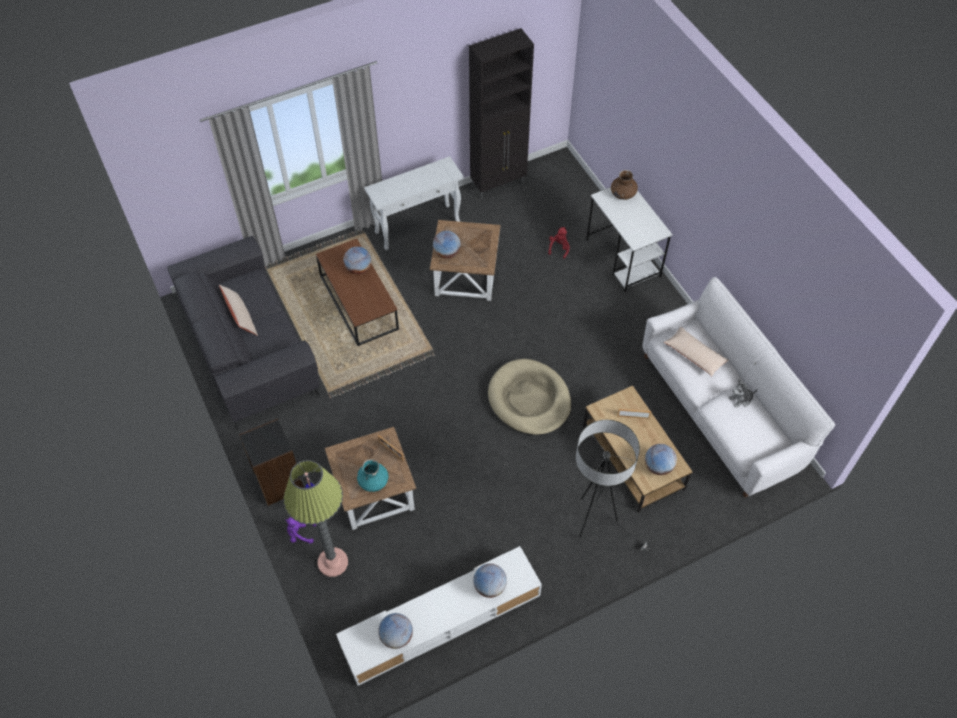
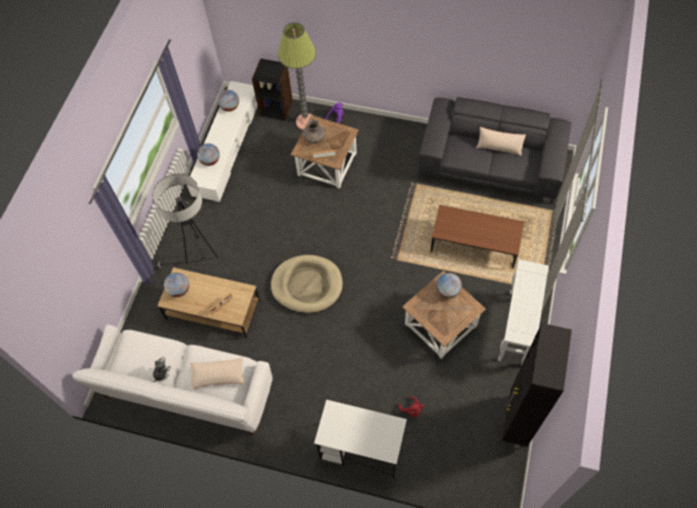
camera: 135 degrees right, 5 degrees up
(278, 481) = (378, 126): black bookcase -> black bookcase (276, 108)
(358, 269) = (487, 237): globe -> none
(373, 481) = (314, 137): turquoise vase -> grey vase
(623, 193) = (386, 444): brown vase -> none

